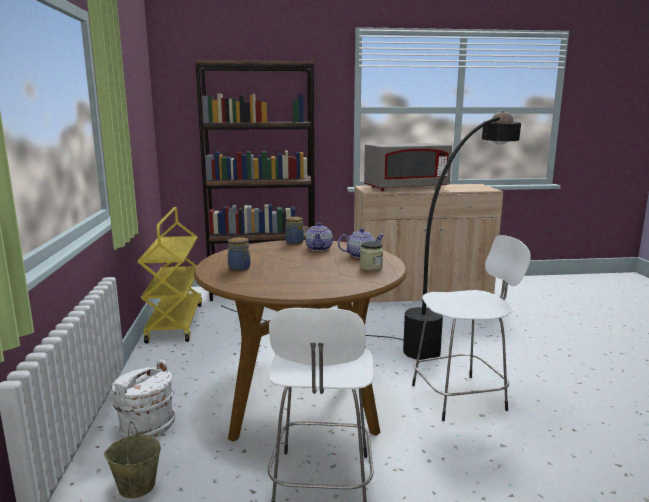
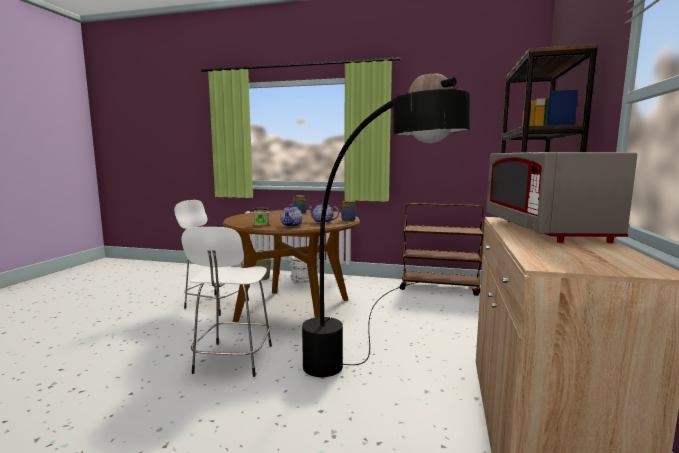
camera: 110 degrees right, 5 degrees down
(175, 322) = (439, 287): yellow cart -> brown cart

